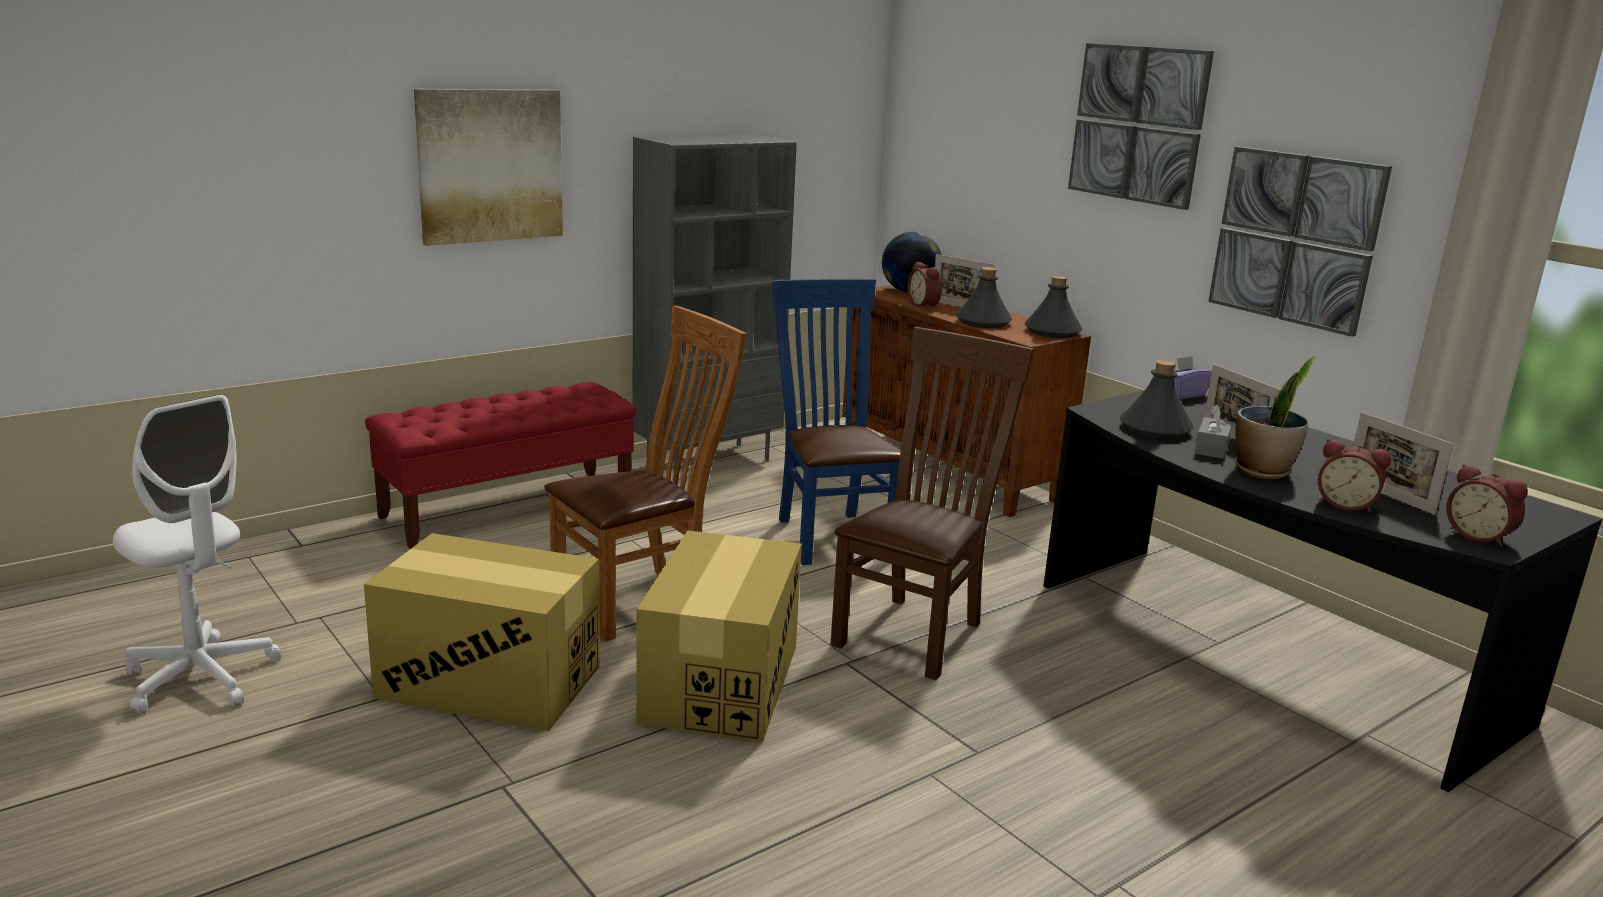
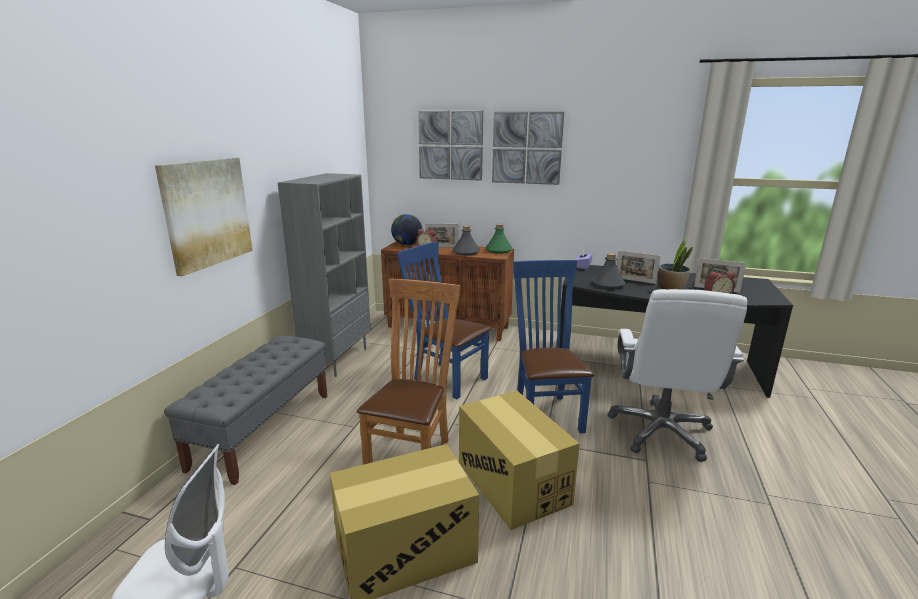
camera: 35 degrees left, 0 degrees up
(509, 507) = (263, 429): red bench -> grey bench
(915, 631) = (545, 412): brown chair -> blue chair
(1052, 332) = (498, 250): grey bottle -> green bottle
(1079, 734) = (661, 432): none -> white office chair
(1211, 448) = (638, 287): grey tissue box -> none
(1295, 238) = (614, 190): picture -> picture (450, 145)
(1479, 536) = (765, 296): alarm clock -> none

